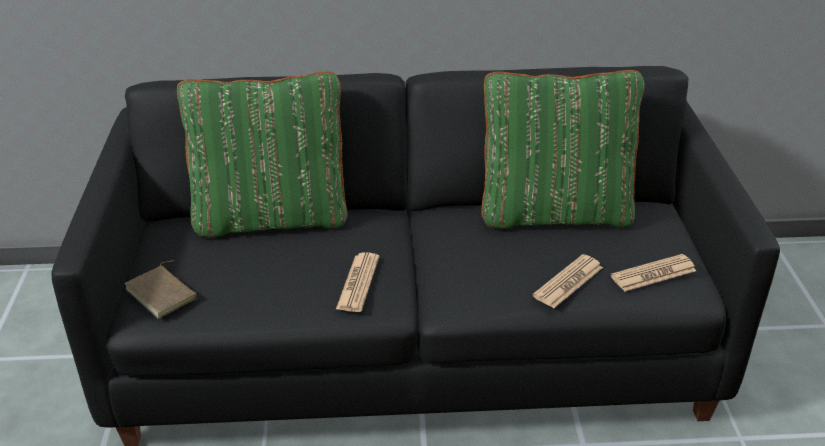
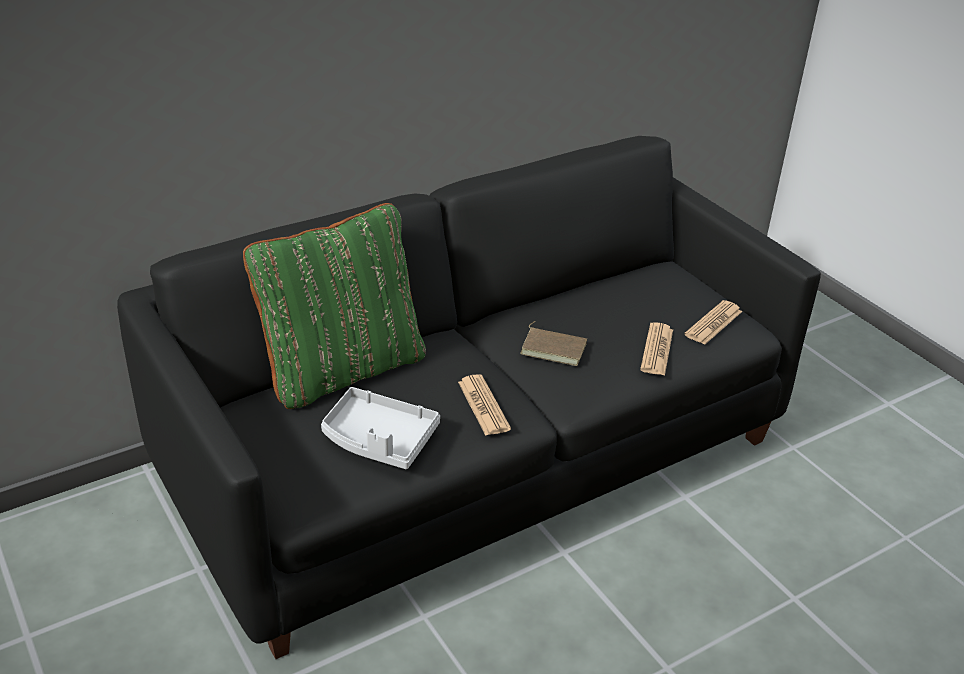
camera: 30 degrees left, 0 degrees up
(163, 293) = (307, 475): brown book -> brown book (554, 348)
(244, 283) = (379, 440): none -> grey tray
(554, 212) = (594, 292): green pillow -> none

